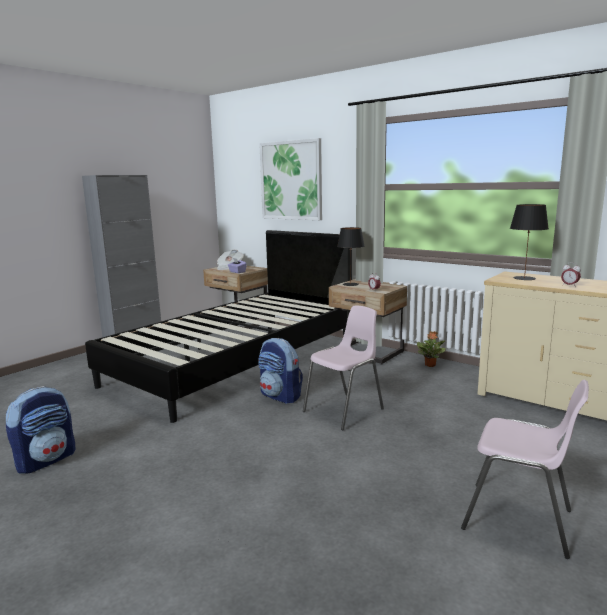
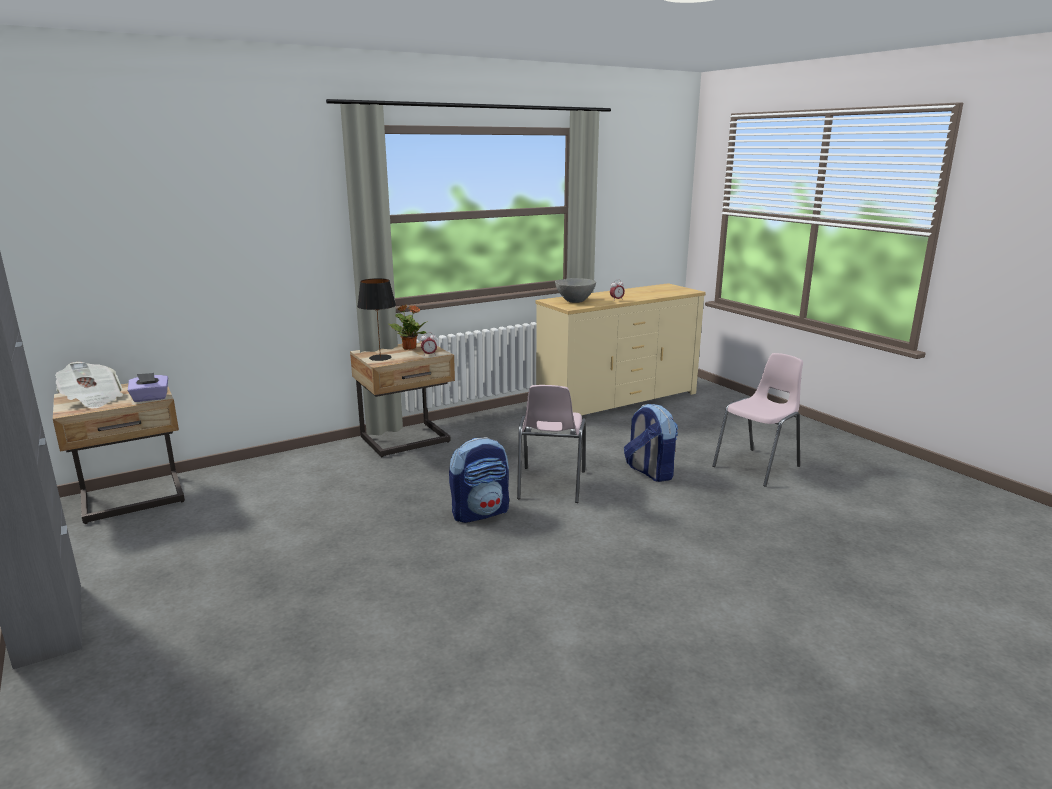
camera: 70 degrees left, 5 degrees up
(46, 460) = (541, 722): backpack -> backpack (649, 472)
(236, 361) = (321, 525): black bed -> none
(291, 180) = (200, 216): picture -> none
(345, 410) = (550, 485): pink chair -> pink chair turned 150 degrees counterclockwise
(430, 365) = (478, 422): potted plant -> potted plant (409, 348)
(524, 278) = (575, 301): black table lamp -> grey bowl

